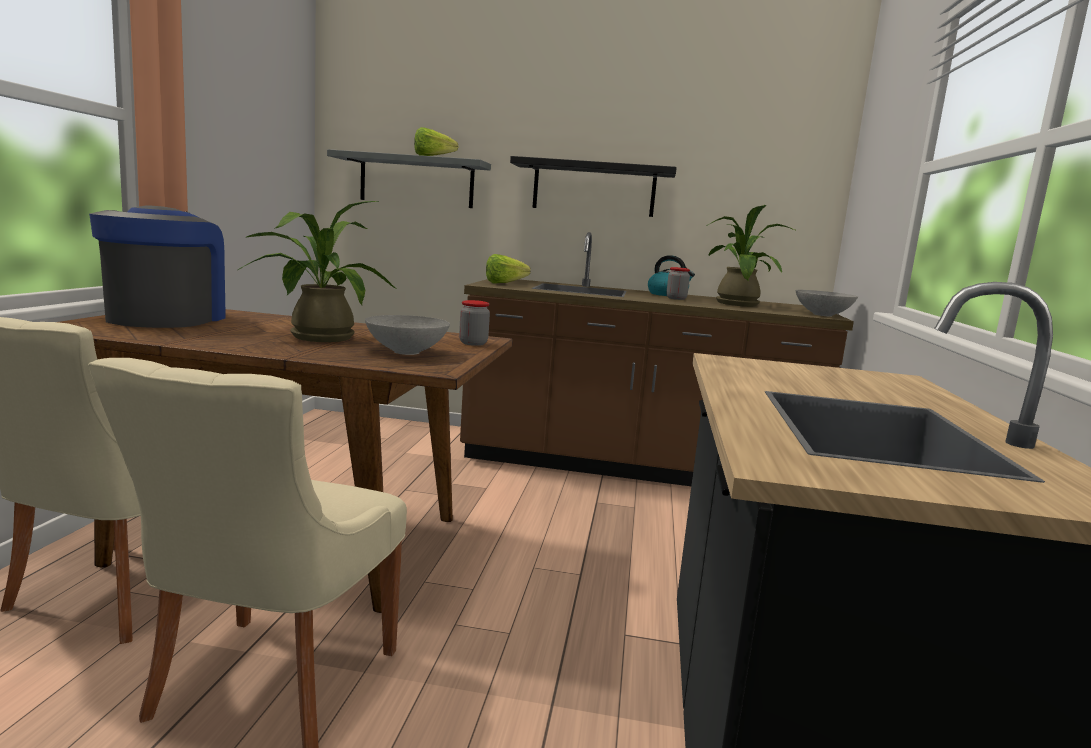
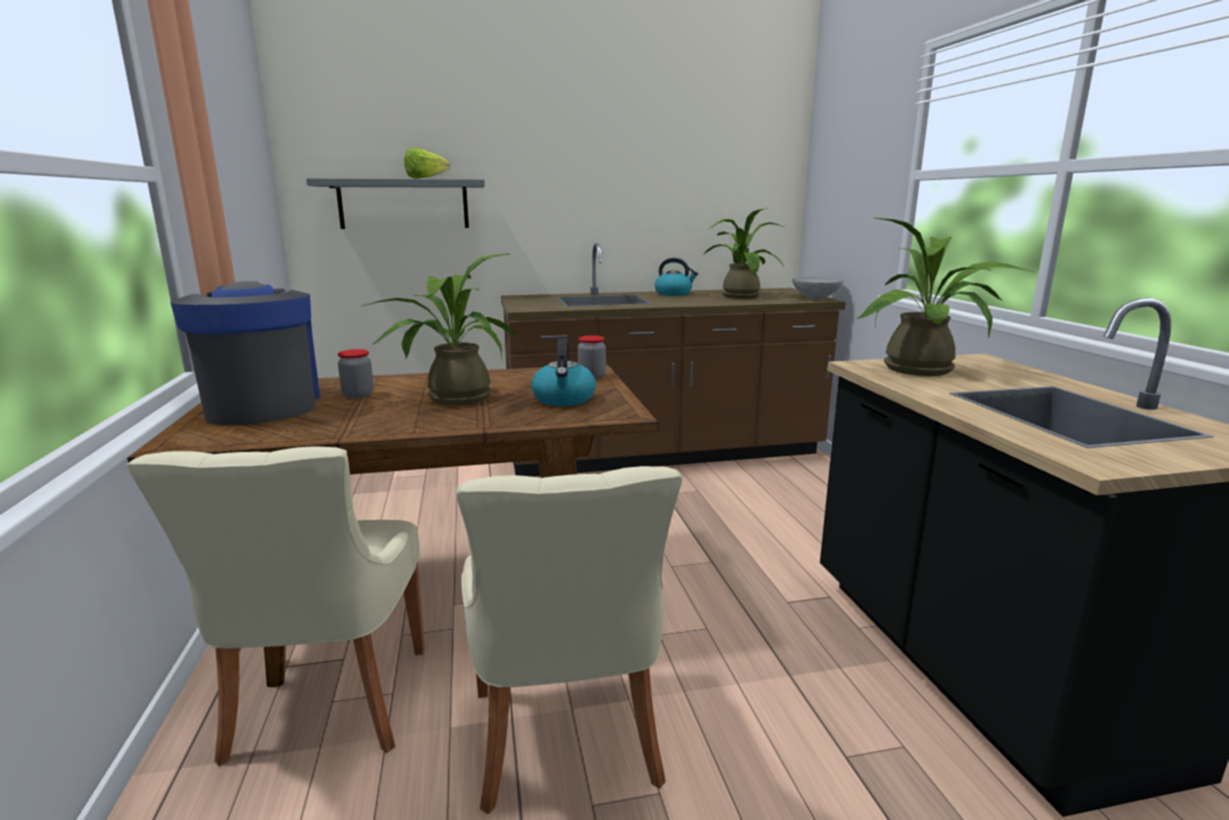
camera: 20 degrees left, 5 degrees up
(408, 352) = (564, 399): grey bowl -> kettle
(508, 284) = (535, 303): lettuce -> none
(594, 189) = (589, 199): black shelf -> none
(676, 298) = (690, 298): jar -> jar (358, 395)
(793, 374) = (927, 370): none -> potted plant

